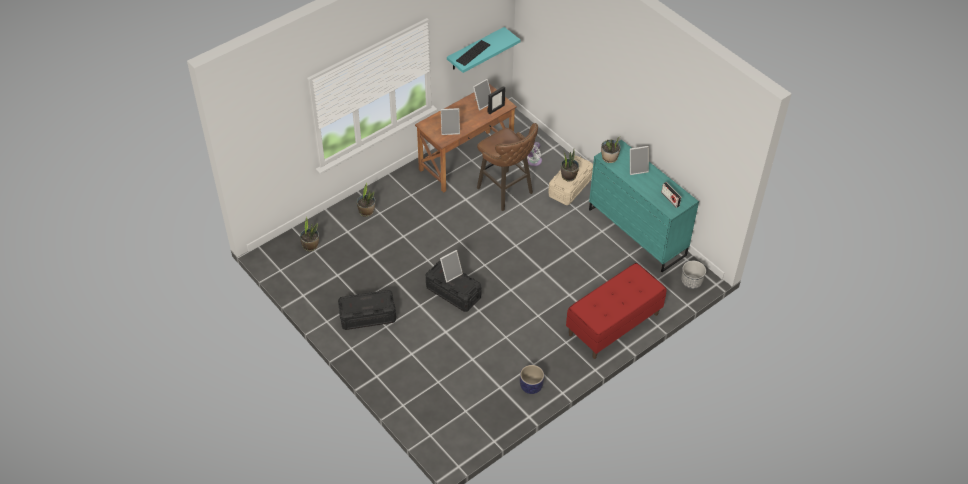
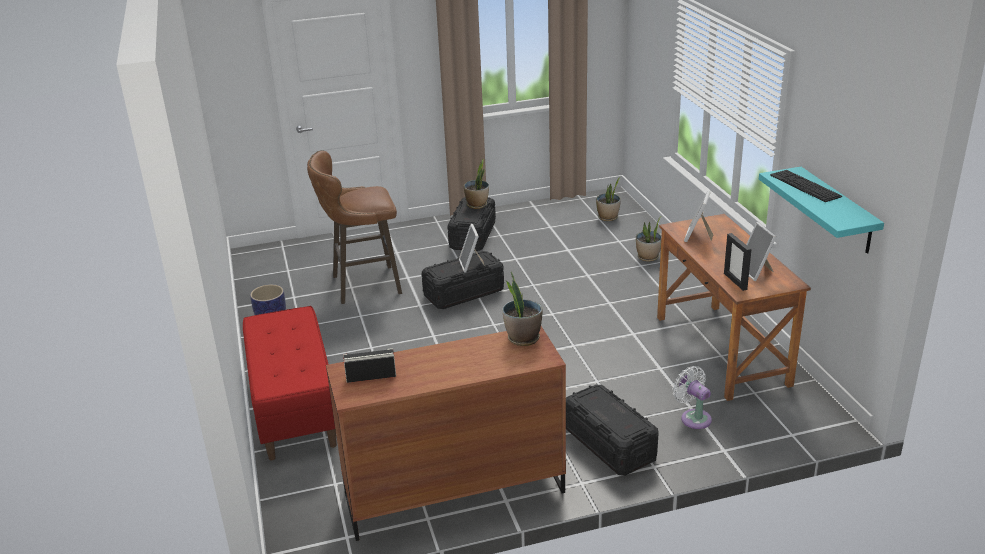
camera: 115 degrees right, 20 degrees down
(506, 192) = (631, 373): brown stool -> brown stool (363, 285)
(568, 176) = (603, 405): potted plant -> potted plant (477, 205)
(570, 187) = (609, 444): beige storage box -> black storage box
(637, 168) = (475, 361): picture frame -> none
(637, 232) = (454, 494): turquoise dresser -> brown dresser
(691, 281) = (295, 524): planter -> none

